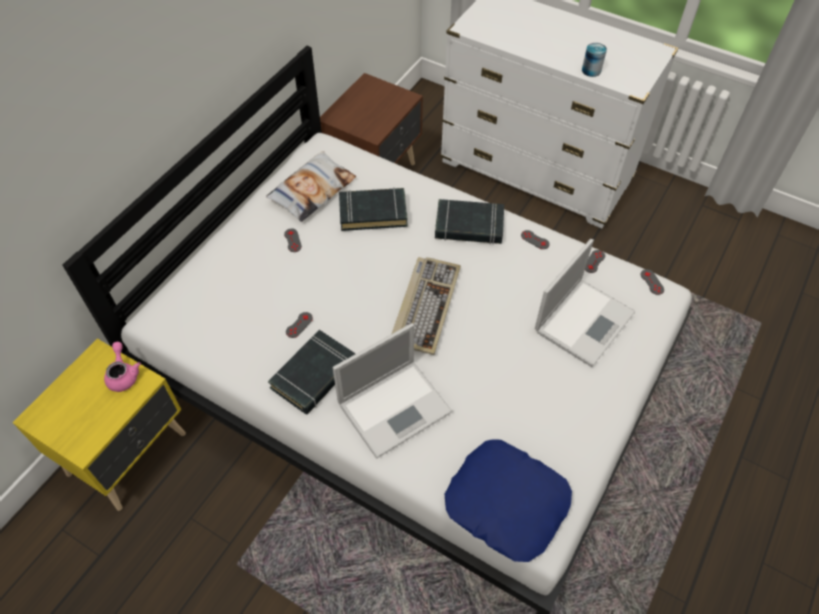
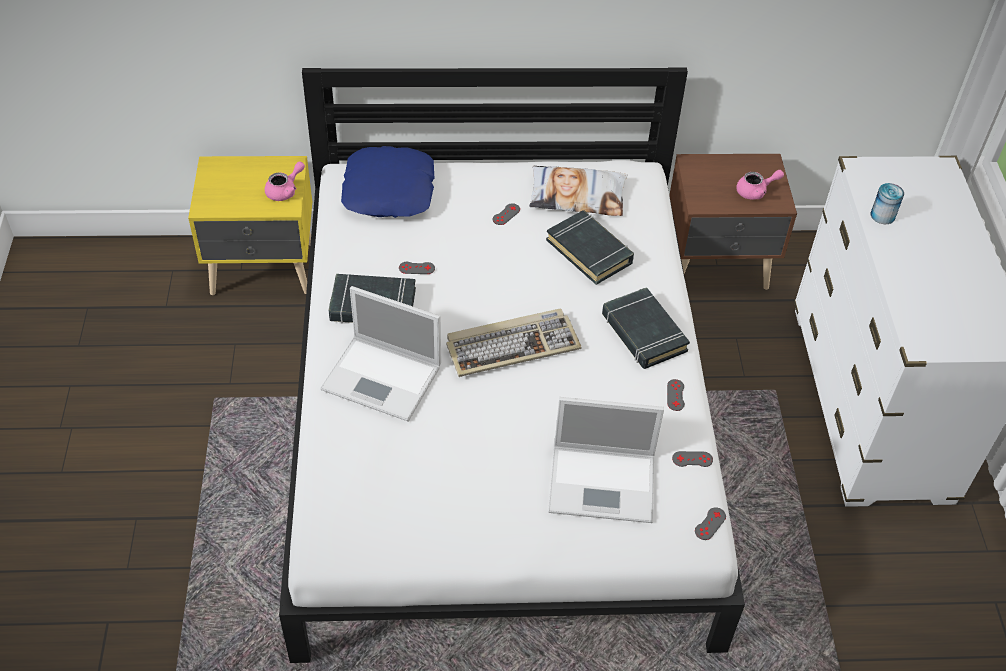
camera: 55 degrees right, 5 degrees down
(387, 102) = (756, 191): none -> pink teapot
(507, 502) = (343, 507): blue pillow -> blue pillow (390, 191)
(591, 70) = (907, 297): can -> can (882, 215)

